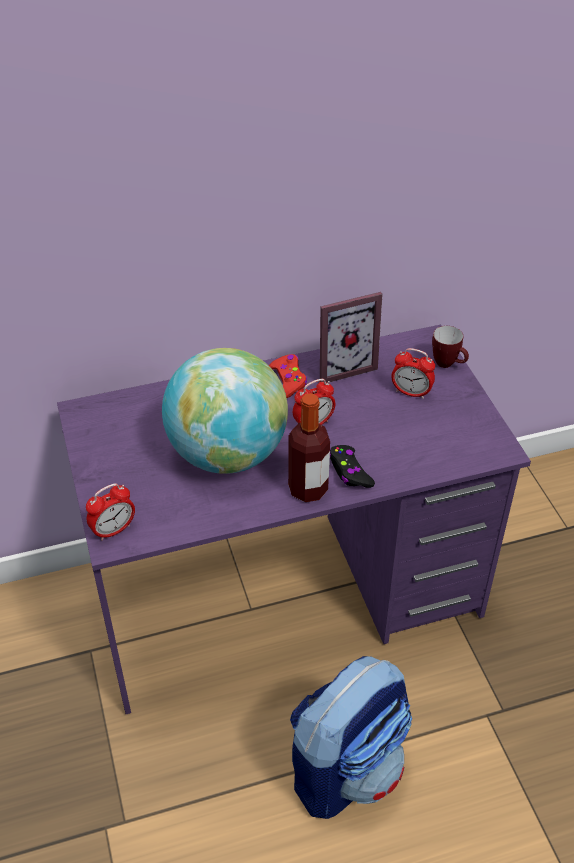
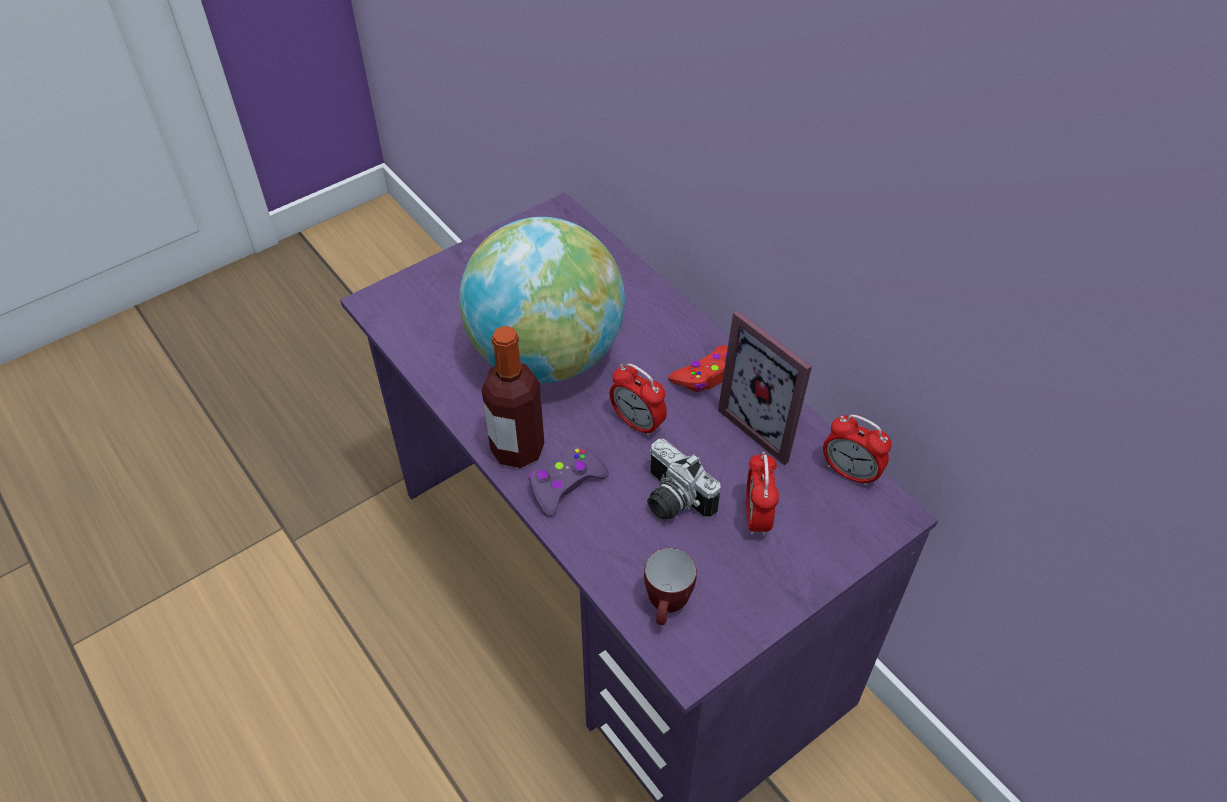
camera: 70 degrees right, 5 degrees up
(113, 530) = (393, 298): alarm clock -> alarm clock (850, 472)
(347, 768) = (402, 733): backpack -> none
(349, 472) = (566, 484): black game controller -> purple game controller
(383, 425) = (671, 500): none -> camera
(448, 364) = (846, 550): mug -> mug (667, 609)

